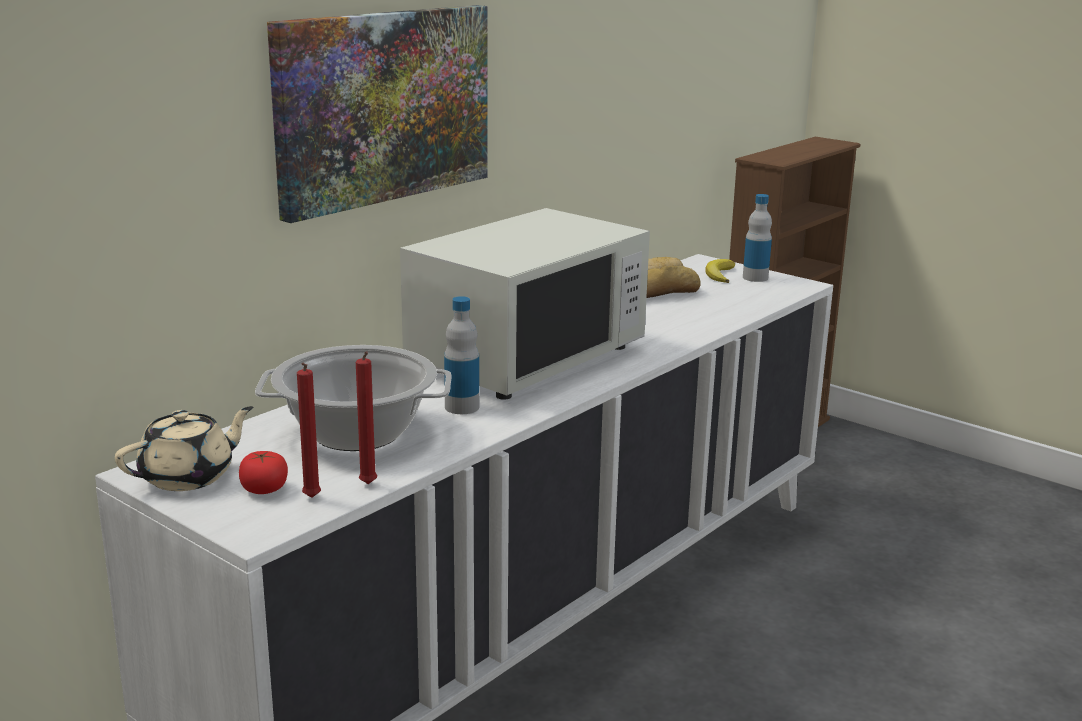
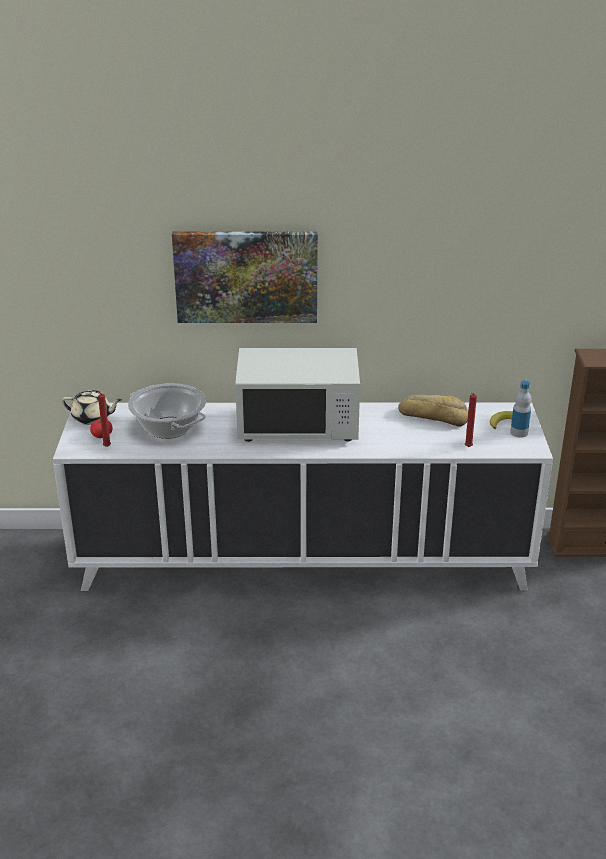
camera: 50 degrees right, 10 degrees up
(368, 485) = (130, 452): red candle -> red candle (467, 447)
(462, 407) = (223, 436): bottle -> none

